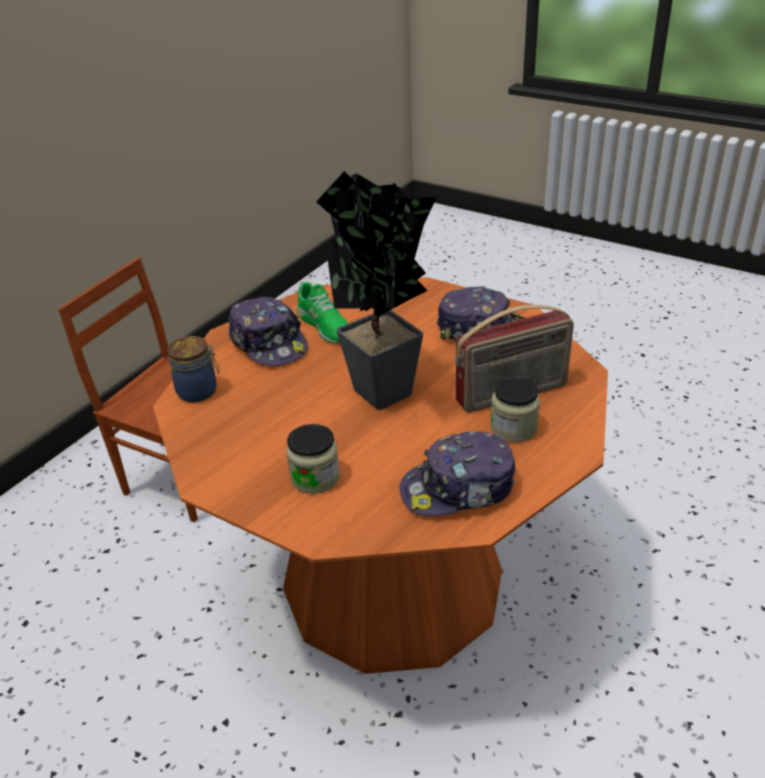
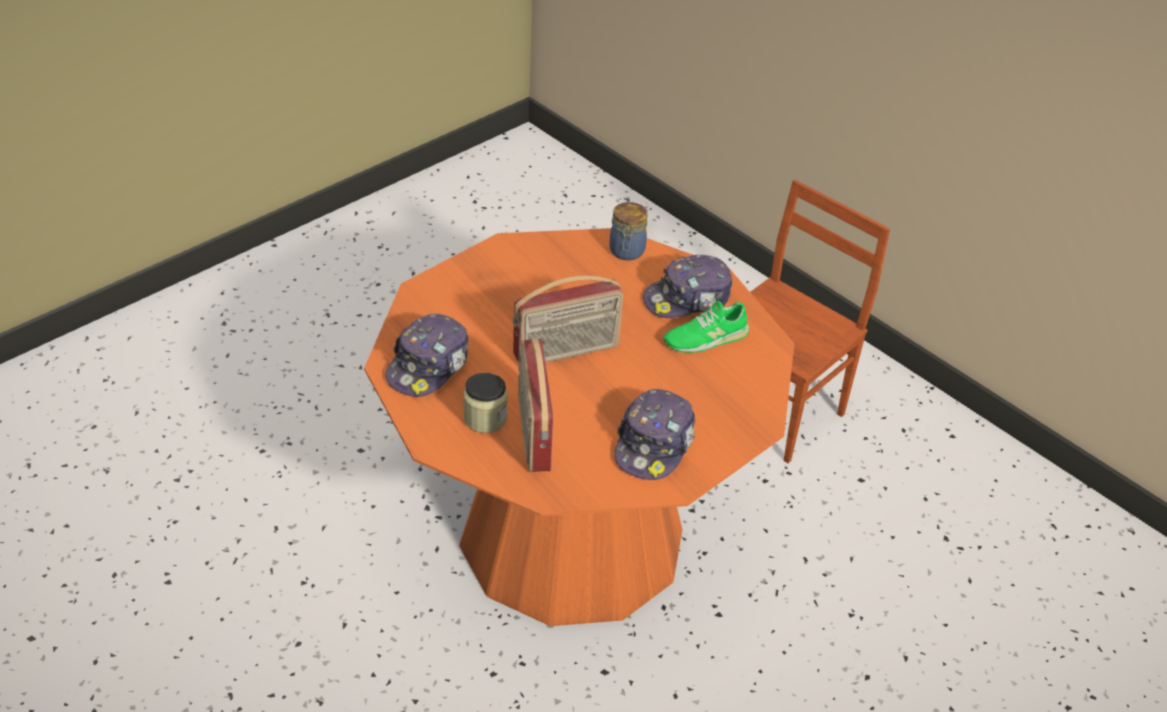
camera: 100 degrees right, 5 degrees up
(315, 477) = (483, 297): jar -> none
(383, 398) = (567, 352): potted plant -> radio
(459, 489) = (429, 366): cap -> cap turned 150 degrees counterclockwise

